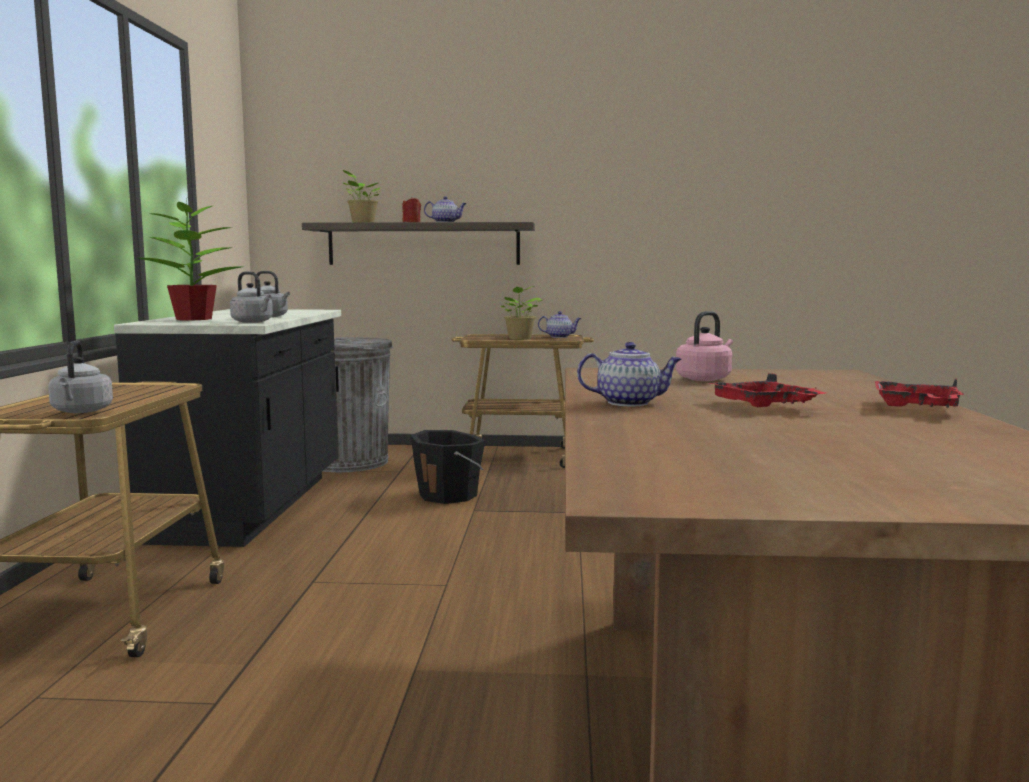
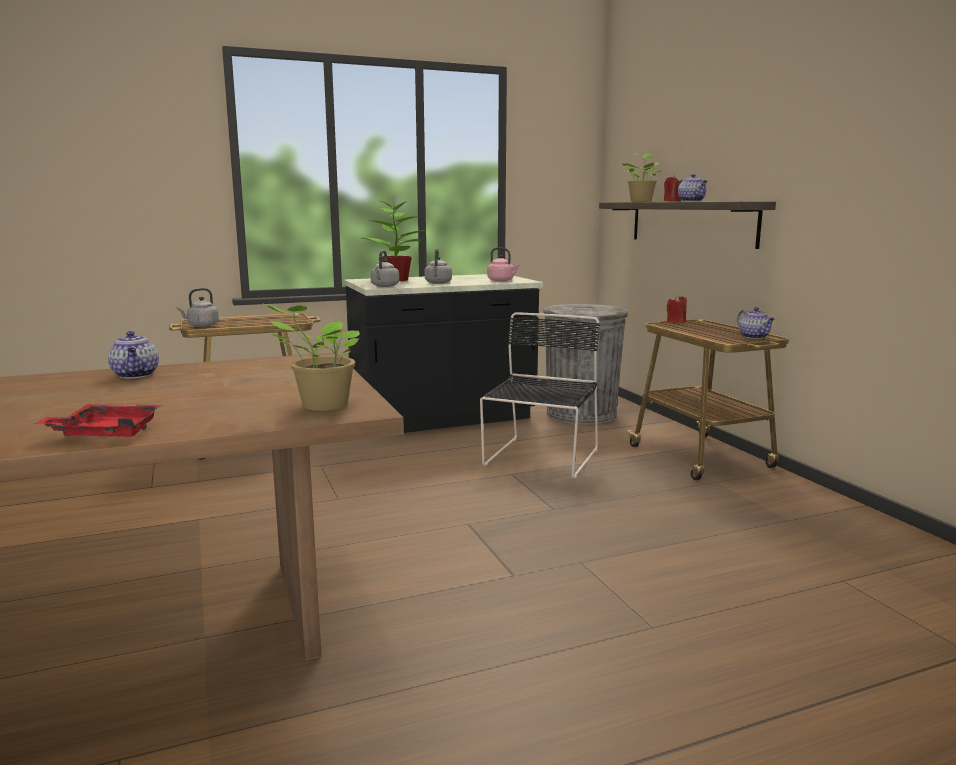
camera: 65 degrees right, 5 degrees up
(449, 495) = (540, 458): black bucket -> black chair
(471, 337) = (676, 322): none -> red candle
(519, 339) = (703, 331): potted plant -> potted plant (321, 406)
(705, 379) = (279, 380): pink kettle -> pink kettle (502, 281)
(764, 406) = (119, 399): red tray -> none

